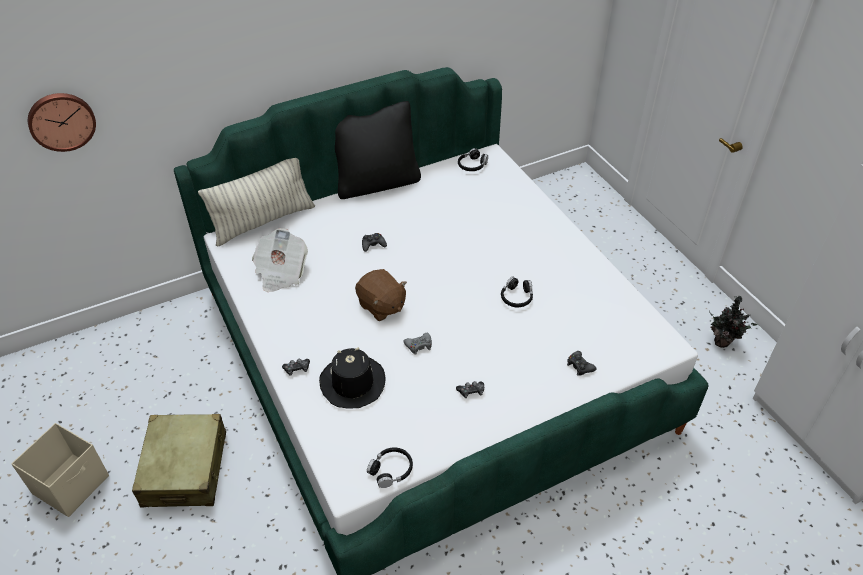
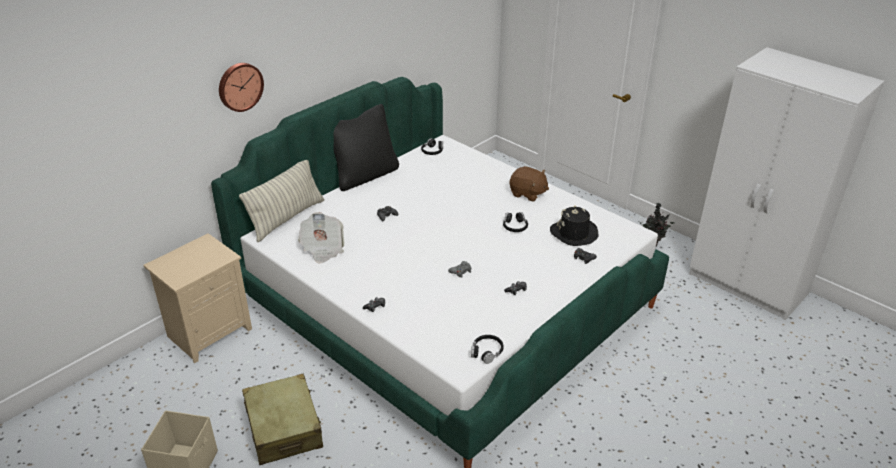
camera: 20 degrees left, 10 degrees down
(61, 120) = (126, 147): wall clock -> wall clock (239, 86)
(167, 326) = (209, 332): none -> beige nightstand
(352, 383) = (424, 306): black hat -> black hat (574, 233)
(381, 306) = (417, 253): brown plush toy -> brown plush toy (527, 194)

